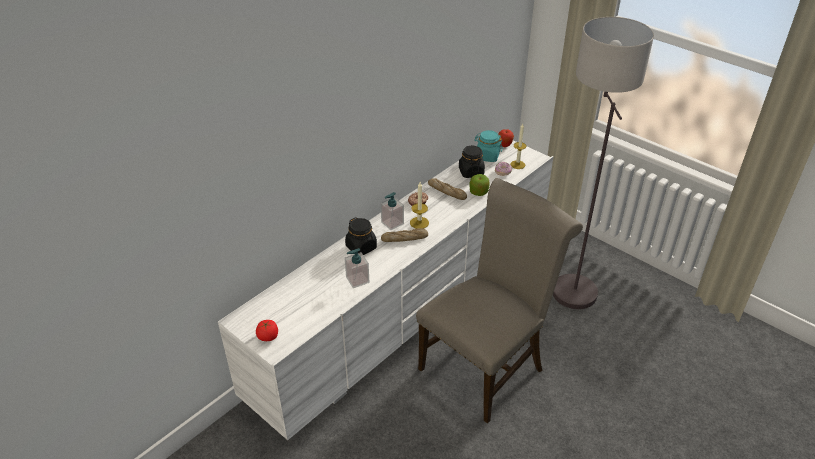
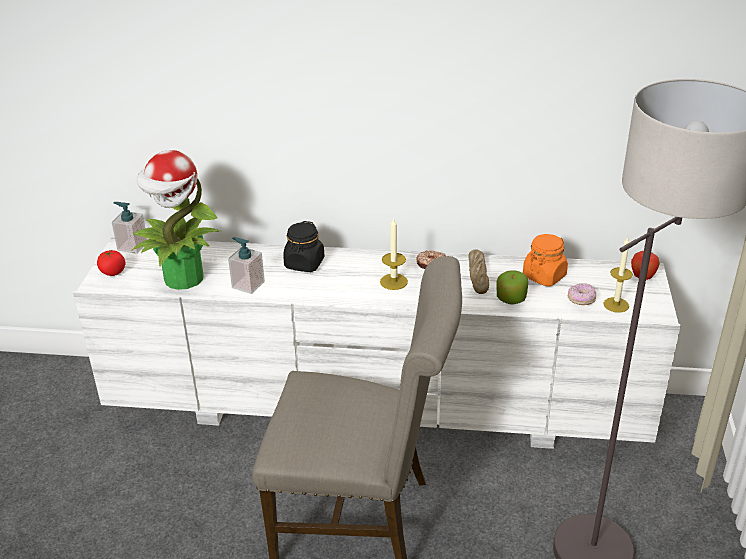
camera: 55 degrees right, 5 degrees down
(317, 306) = (183, 279): none -> potted plant
(392, 223) = (370, 264): soap dispenser -> soap dispenser (132, 246)
(404, 239) = (352, 284): bread -> none
(471, 172) = (544, 276): black jar -> orange jar
(487, 156) = (596, 274): turquoise jar -> none

